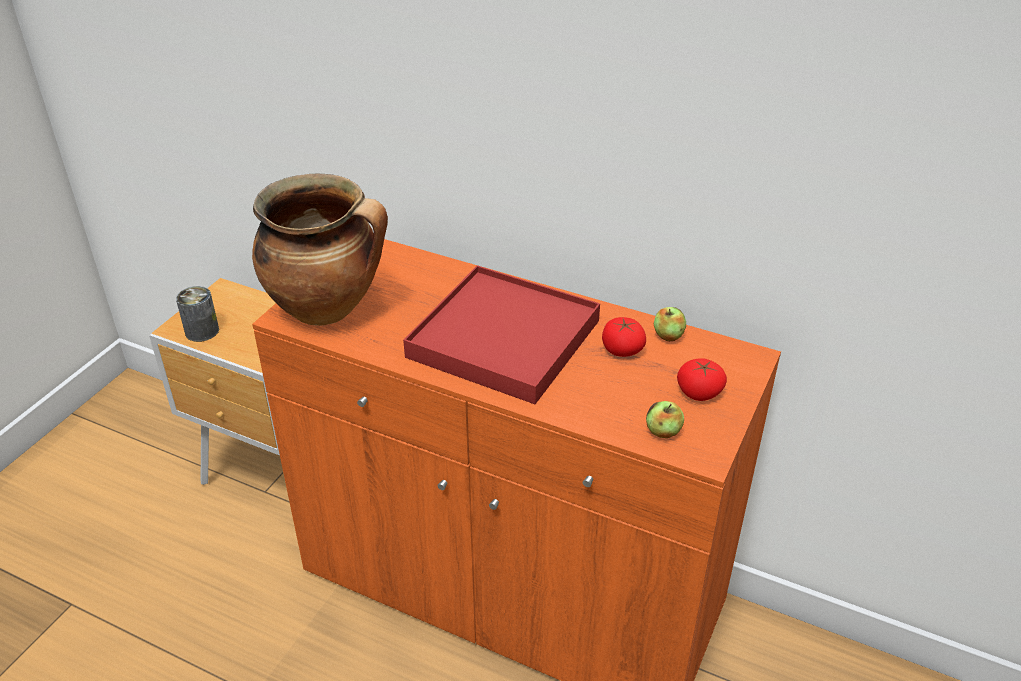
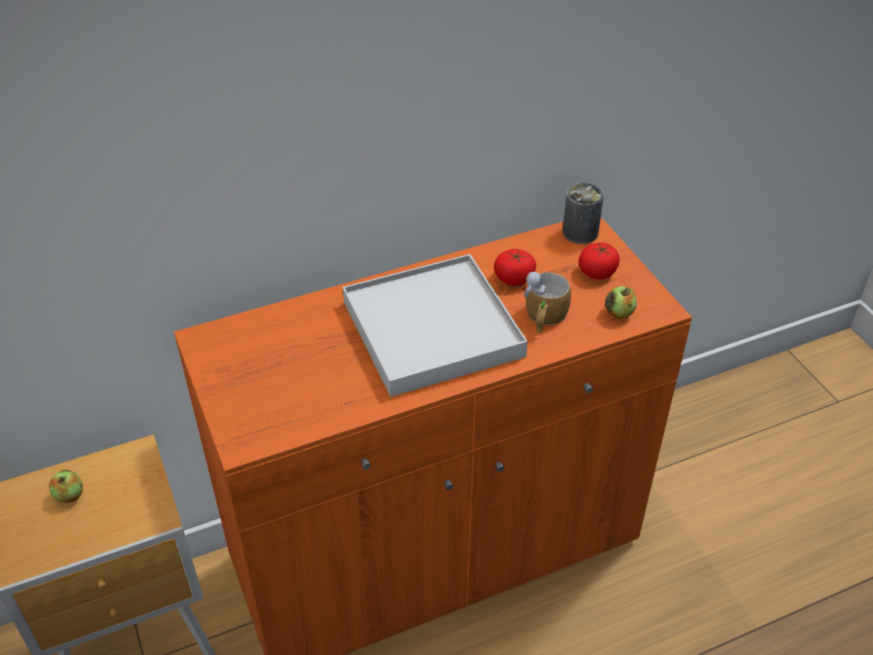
camera: 50 degrees left, 5 degrees up
(202, 331) = (50, 544): can -> can (580, 232)
(328, 308) = (266, 408): cooking pot -> none
(504, 339) = (432, 329): red tray -> white tray
(597, 390) = (544, 317): none -> mug
(668, 336) = (524, 248): apple -> apple (69, 495)

